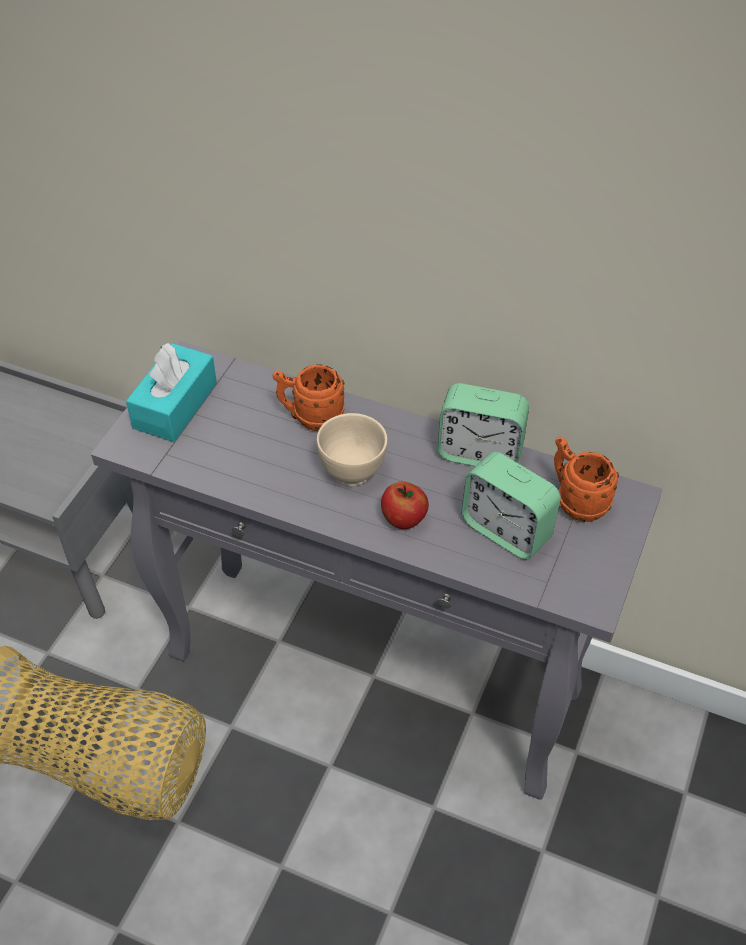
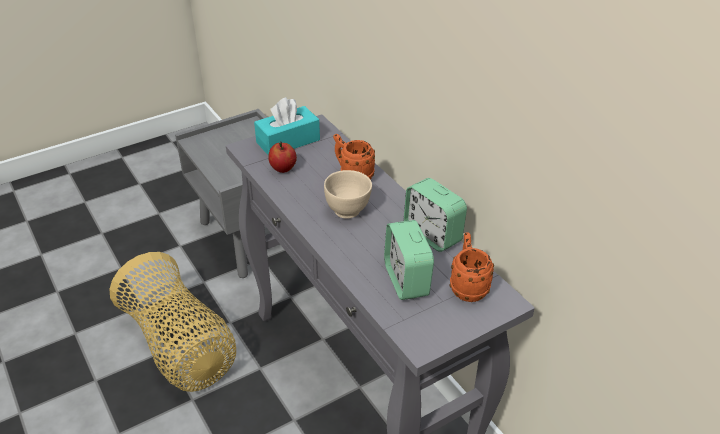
camera: 35 degrees right, 10 degrees down
(404, 520) = (351, 247): apple -> apple (283, 169)

